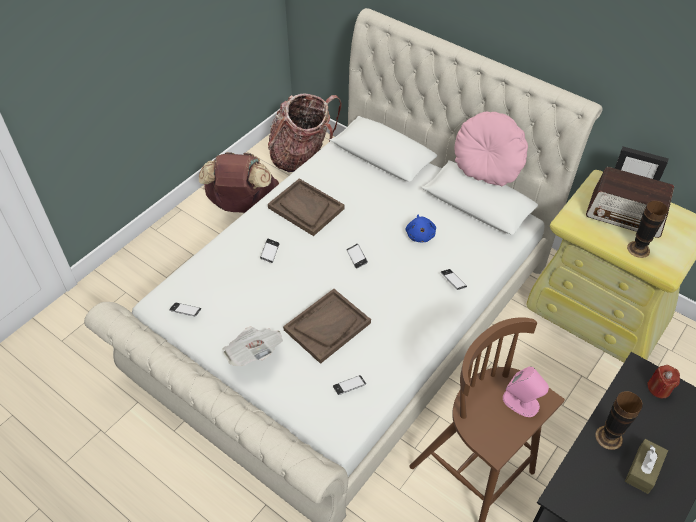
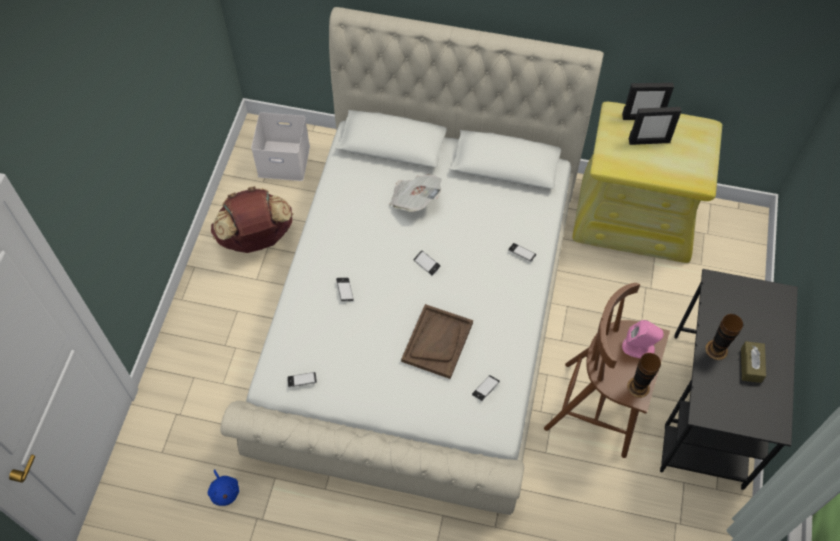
camera: 25 degrees left, 10 degrees up
(253, 353) = (387, 394): newspaper -> newspaper (414, 200)
(302, 157) = (285, 160): backpack -> white storage box
(306, 208) = (351, 231): brown tray -> none
(420, 235) = (470, 218): blue plush toy -> blue plush toy (224, 491)
(486, 173) = (505, 135): pink pillow -> none
(626, 215) = (649, 141): radio -> picture frame
(638, 249) = (672, 171): vase -> vase (638, 387)
(659, 388) = (736, 292): red candle -> none

